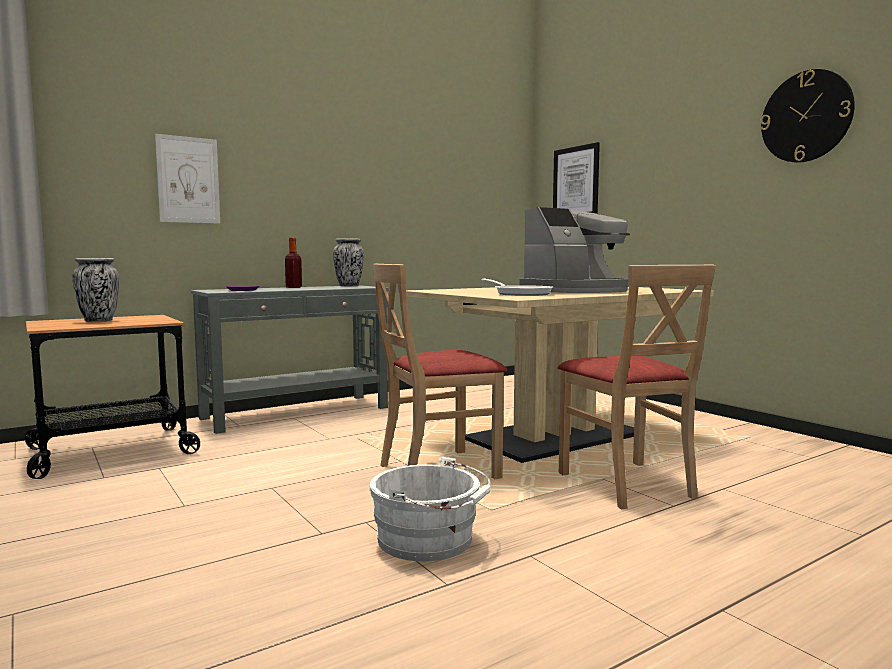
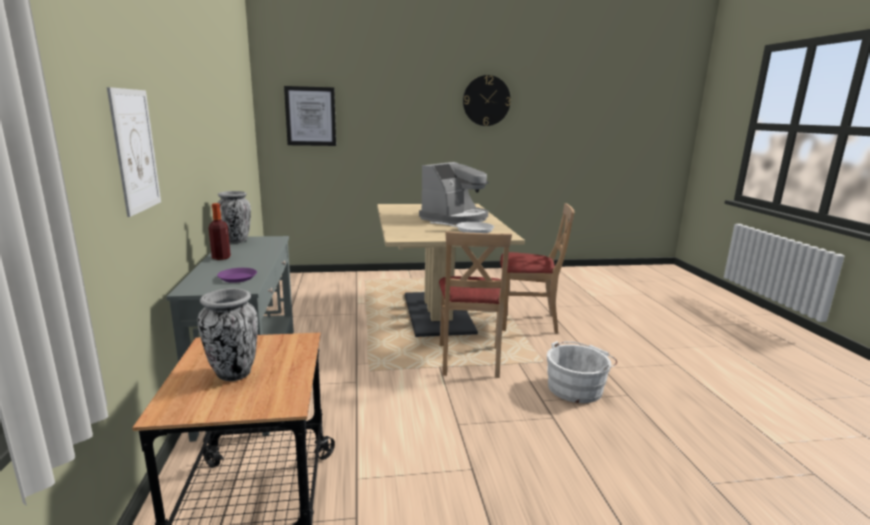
camera: 65 degrees left, 10 degrees up
(577, 291) = (455, 218): coffee machine -> coffee machine turned 45 degrees clockwise

